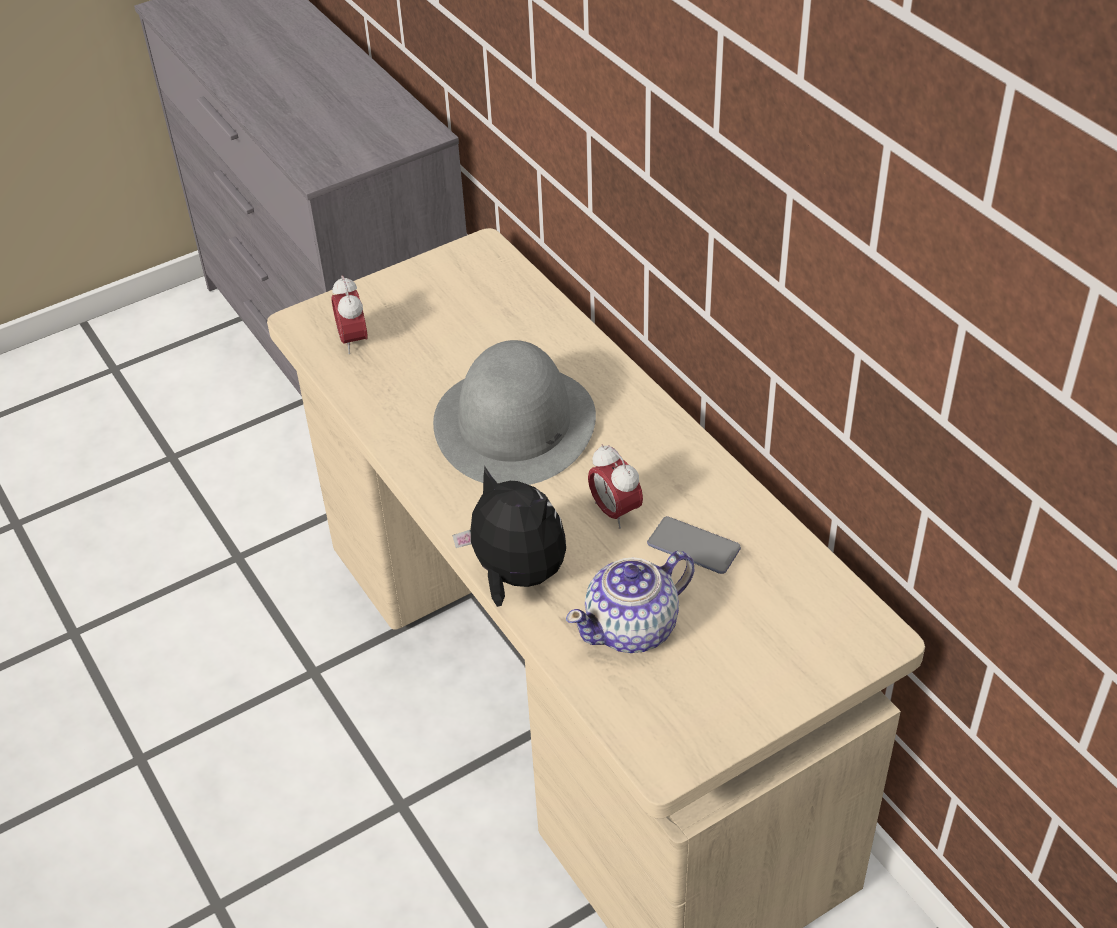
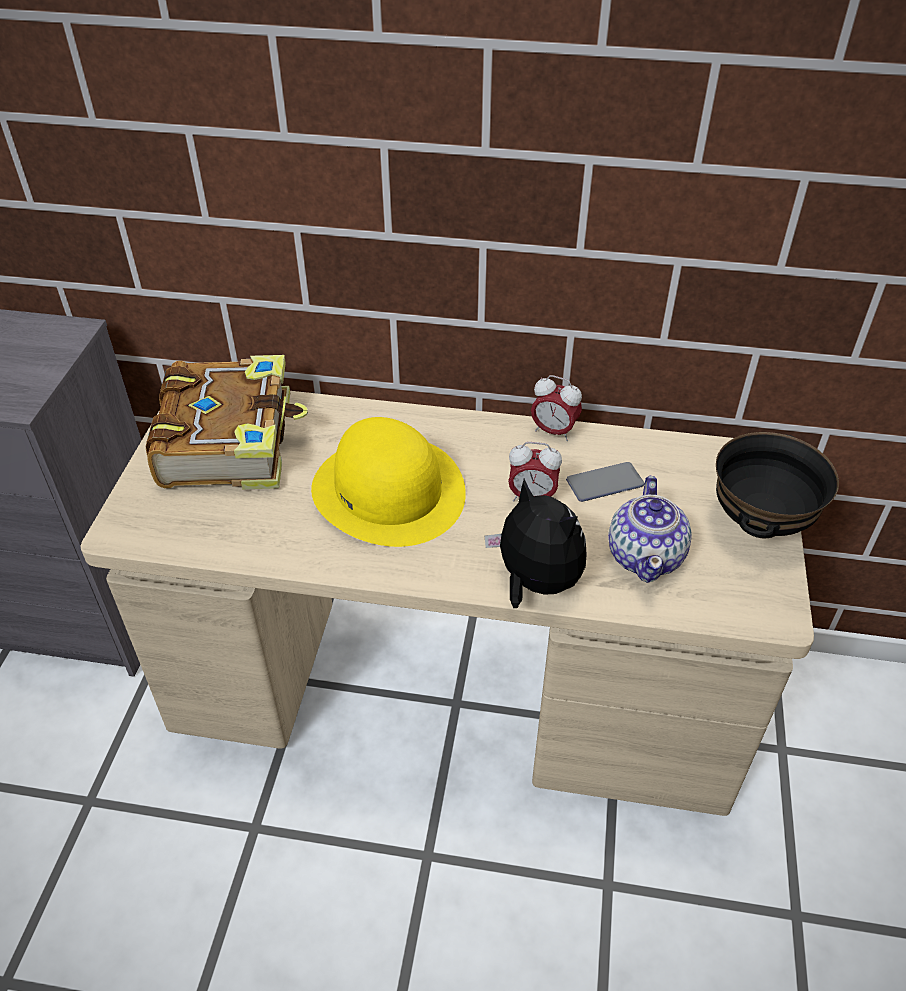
camera: 50 degrees left, 0 degrees up
(353, 340) = (183, 517): alarm clock -> alarm clock (553, 431)
(460, 302) = (230, 440): none -> book
(515, 424) = (389, 490): grey hat -> yellow hat
(516, 576) = (535, 582): plush toy -> plush toy turned 60 degrees clockwise
(777, 685) = (760, 523): none -> black bowl

